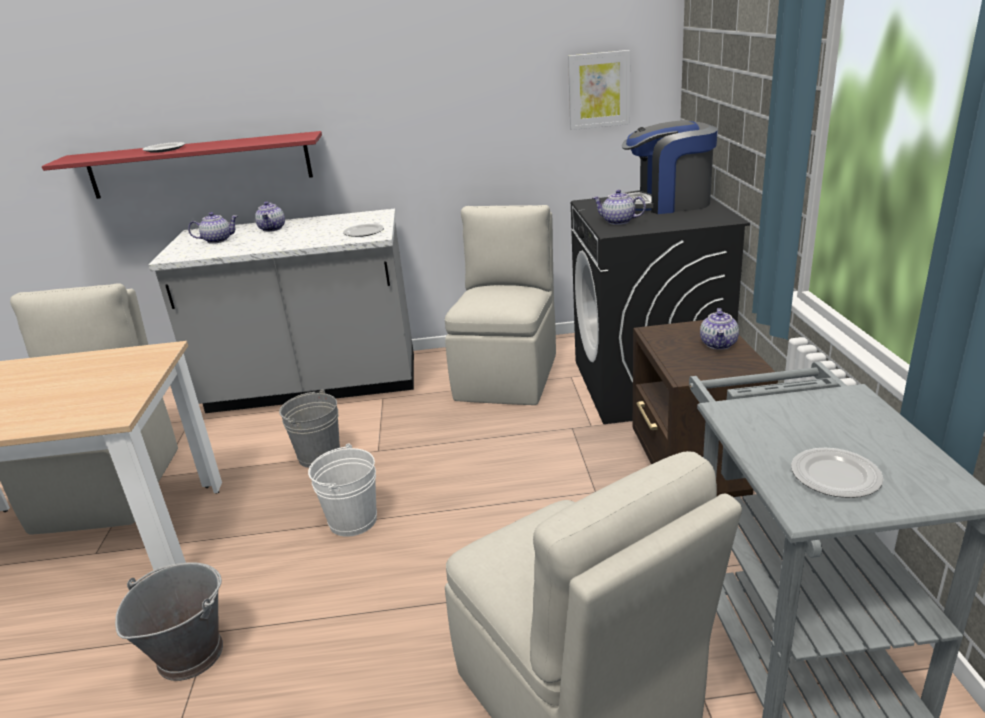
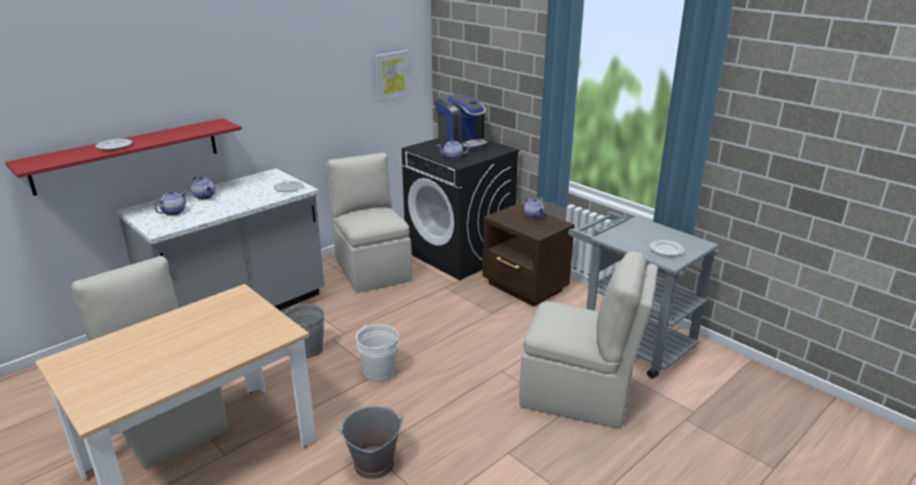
camera: 40 degrees left, 0 degrees up
(667, 203) = (461, 143): coffee machine -> coffee machine turned 90 degrees counterclockwise

